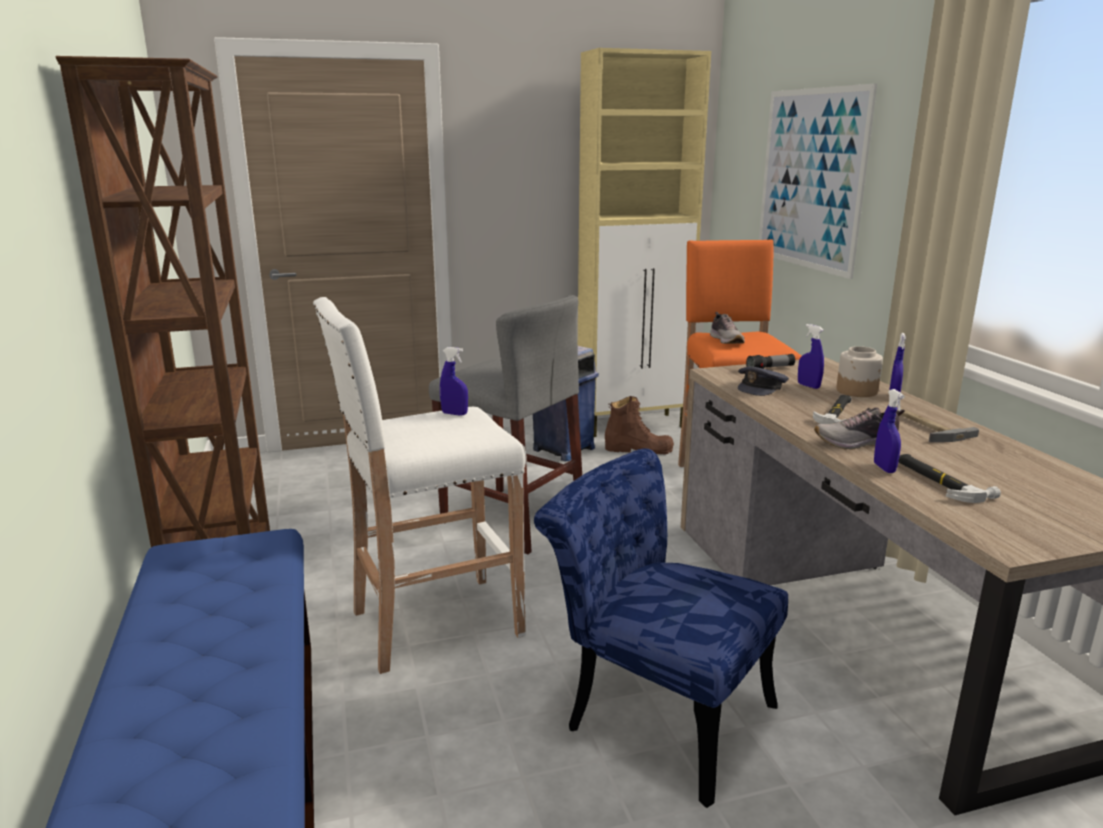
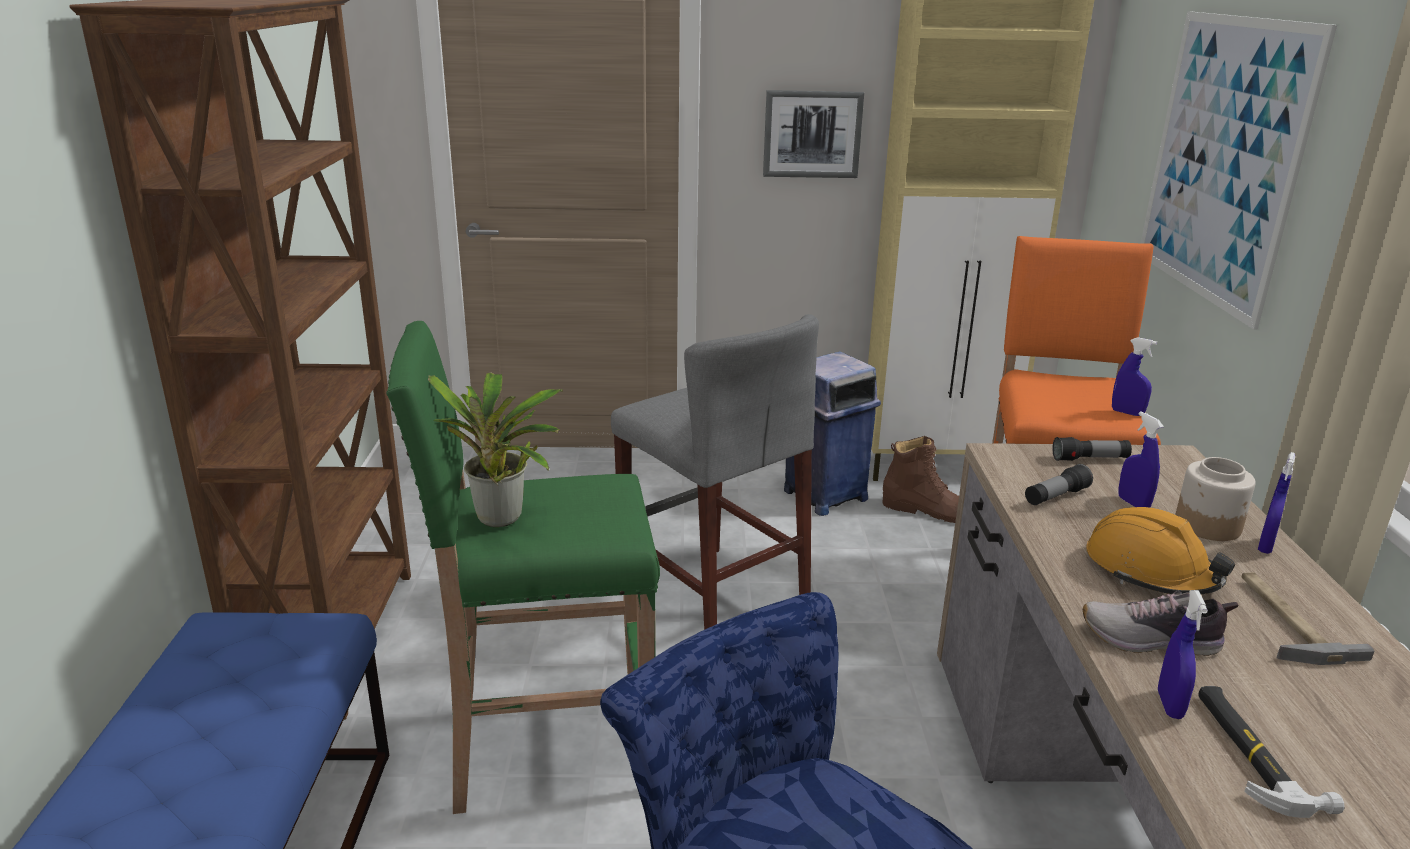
camera: 15 degrees right, 5 degrees up
(401, 439) = (500, 522): none -> potted plant
(433, 624) = (547, 749): white stool -> green stool
(454, 414) = (592, 486): blue spray bottle -> blue spray bottle (1127, 413)
(526, 189) = (812, 134): none -> picture
(727, 340) = (1052, 392): shoe -> none
(761, 387) = (1055, 496): grey cap -> flashlight
(838, 414) = (1151, 571): hammer -> orange hard hat

